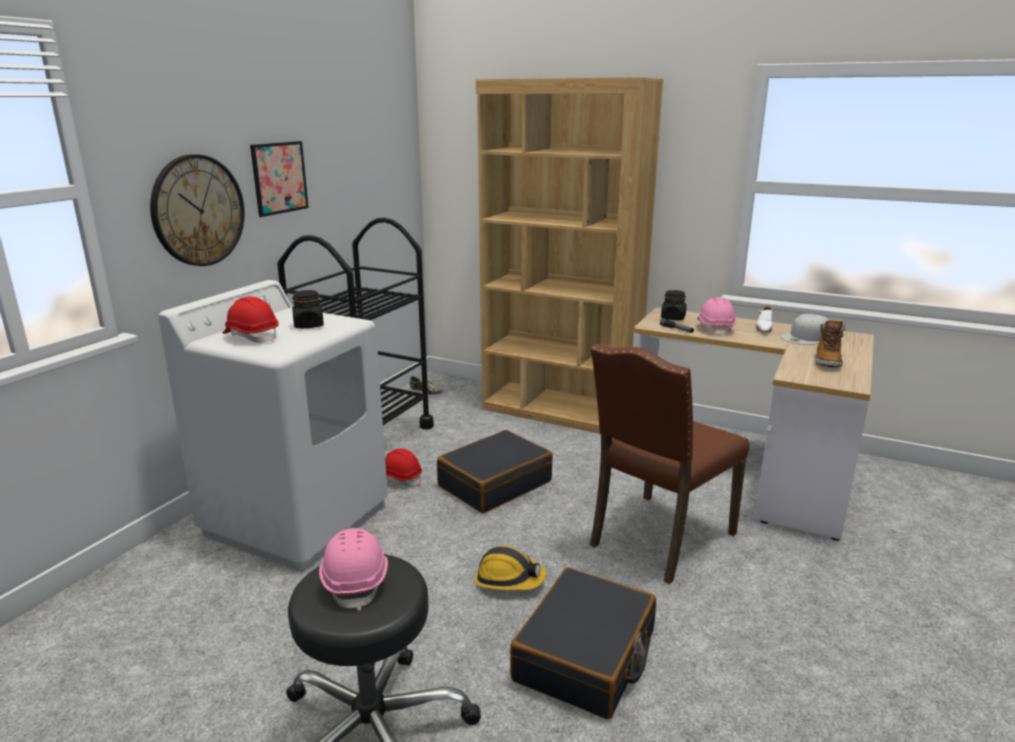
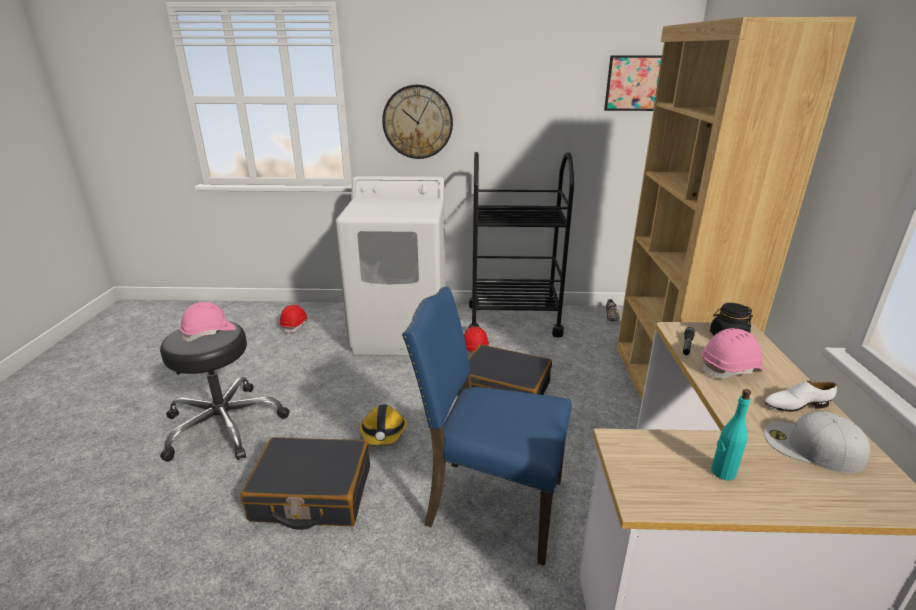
camera: 65 degrees right, 5 degrees up
(252, 336) = (374, 204): red hard hat -> red hard hat (295, 325)
(279, 178) = (494, 108): picture -> picture (632, 83)
(309, 325) = (406, 209): black jar -> none
(658, 539) = (491, 504): brown chair -> blue chair
(827, 361) = (722, 472): boot -> turquoise bottle

